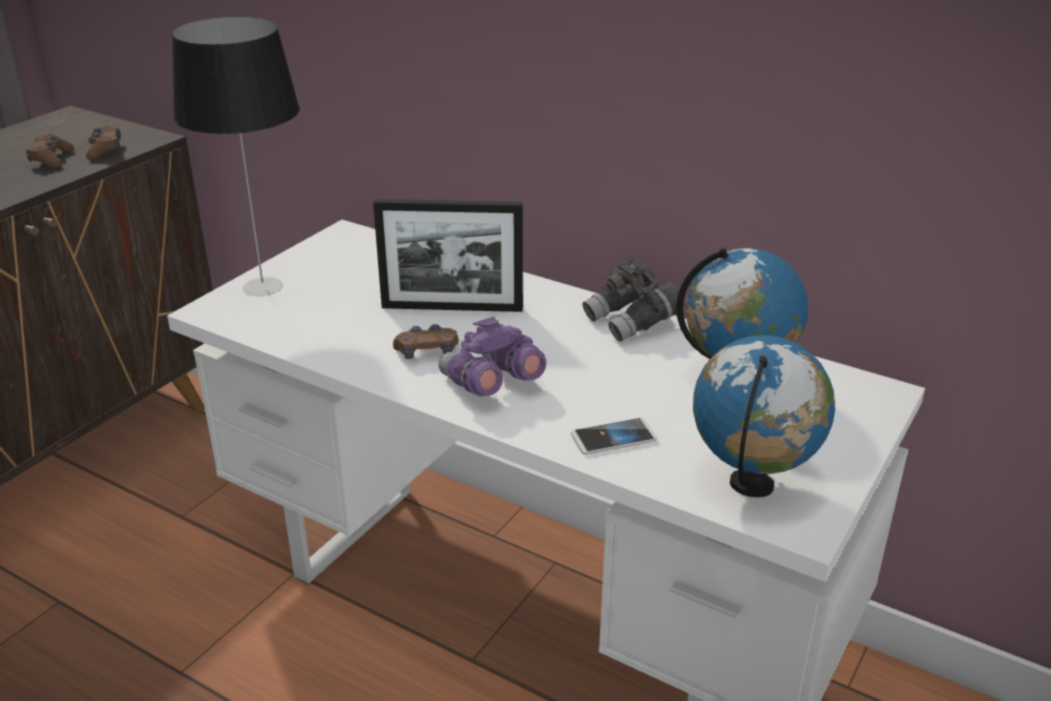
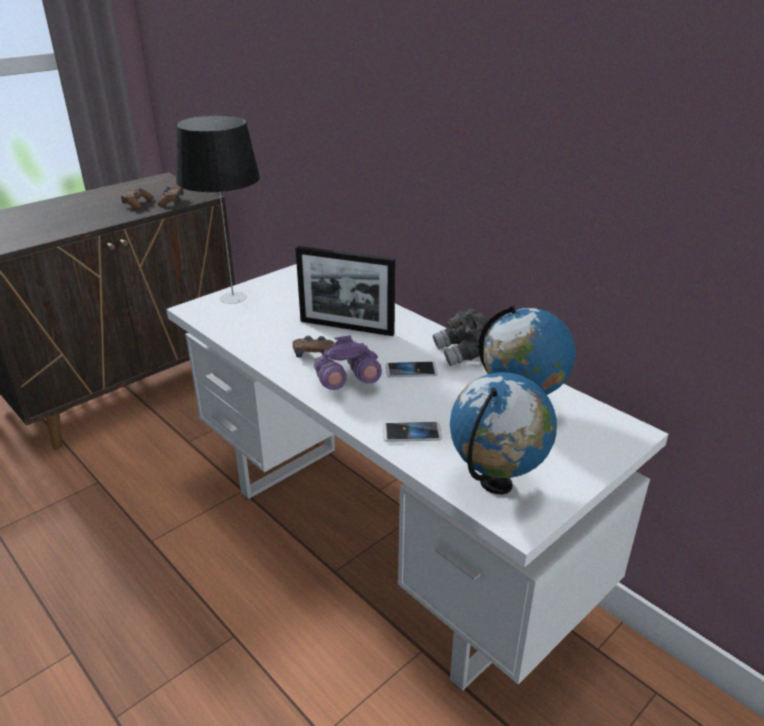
camera: 15 degrees right, 0 degrees up
(571, 355) = (411, 371): none -> phone

